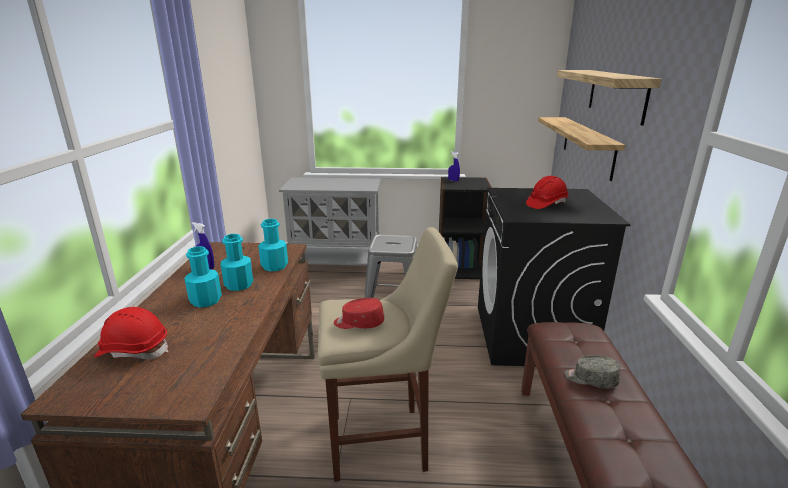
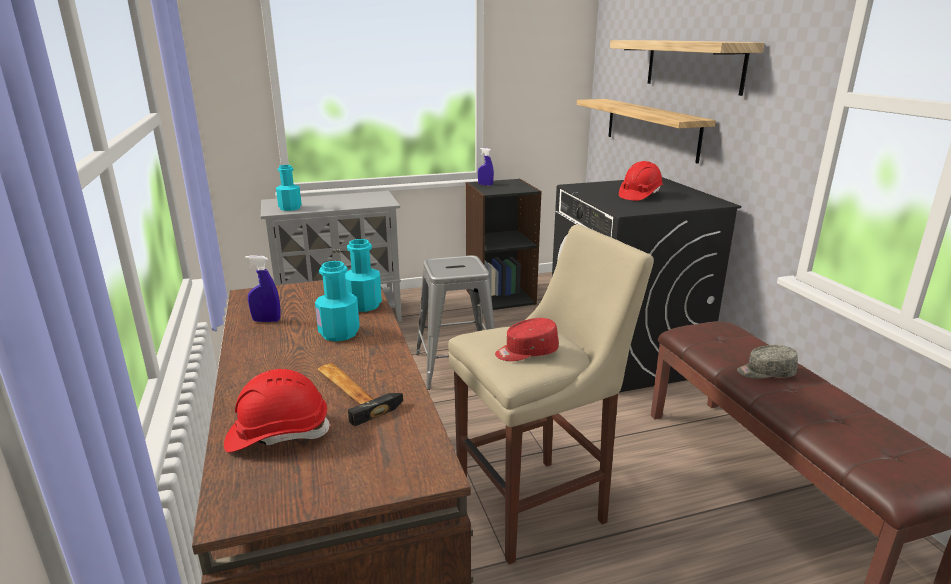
camera: 20 degrees left, 0 degrees up
(204, 330) = (353, 392): none -> hammer
(206, 300) = (313, 358): turquoise bottle -> turquoise bottle (290, 208)

